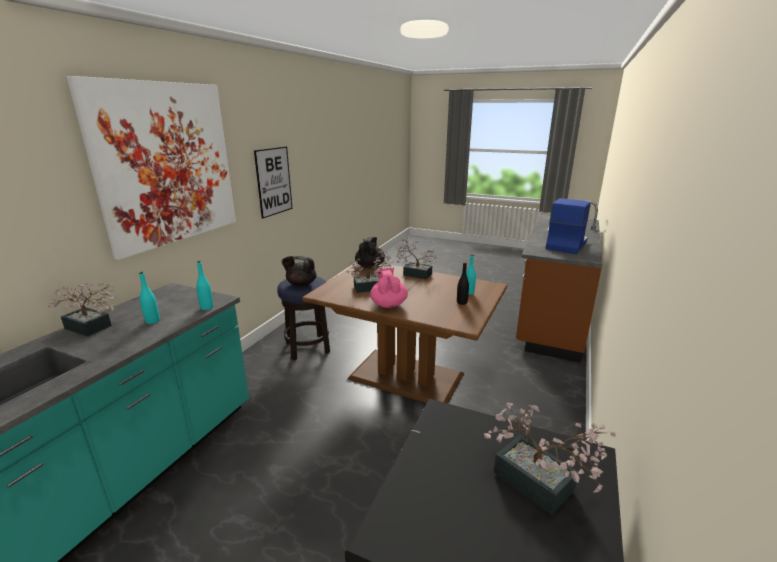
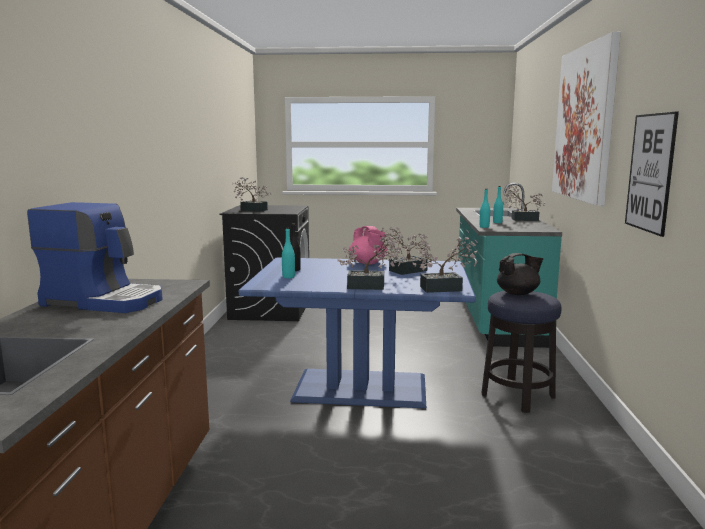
camera: 160 degrees right, 10 degrees down
(370, 266) = (446, 288): black teapot -> potted plant
(406, 375) = (361, 389): brown dining table -> blue dining table
(565, 245) = (104, 301): coffee machine -> coffee machine turned 90 degrees counterclockwise

